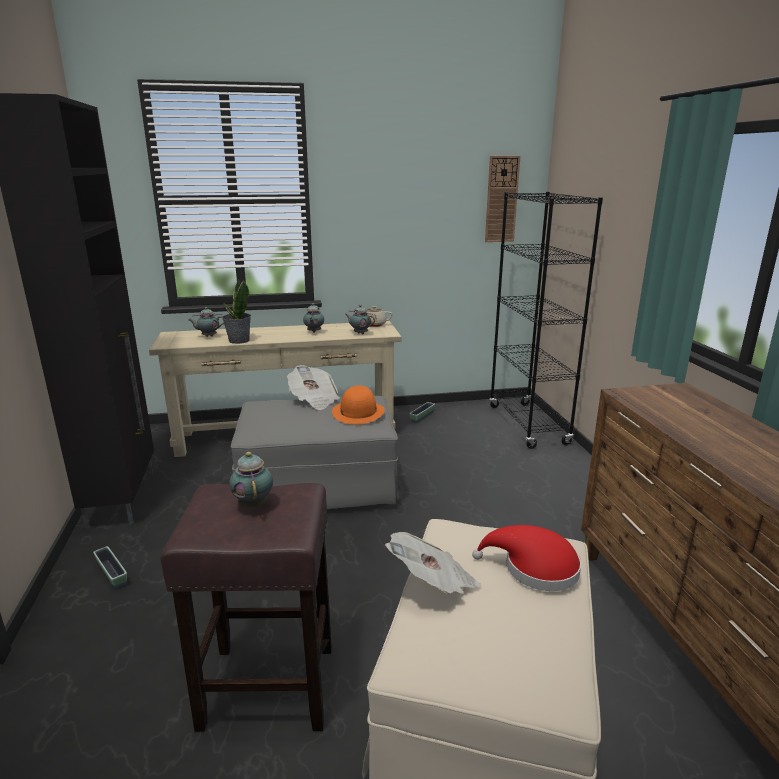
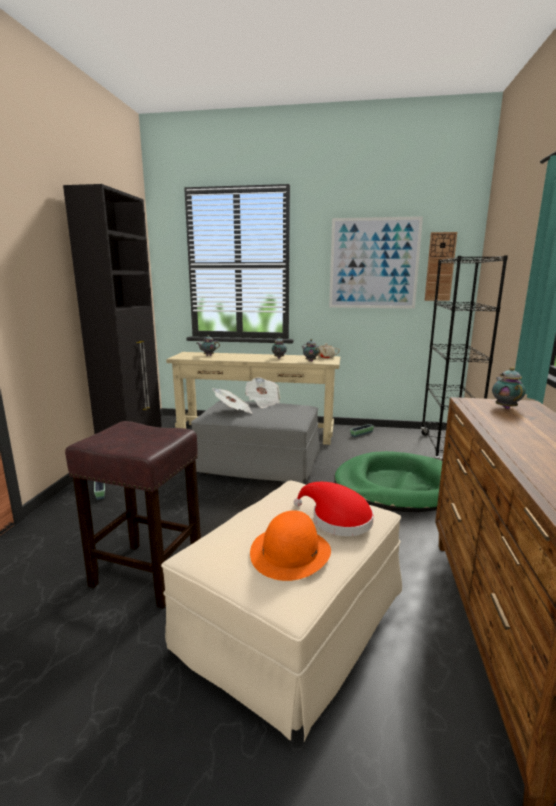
camera: 20 degrees right, 5 degrees down
(239, 341) = (224, 359): potted plant -> none
(253, 503) = (141, 433): teapot -> teapot (505, 407)
(358, 412) = (287, 412): orange hat -> orange hat (290, 552)
(422, 196) = (373, 263): none -> picture
(433, 583) = (252, 513): newspaper -> newspaper (233, 411)
(502, 485) = (397, 486): none -> green dog bed

